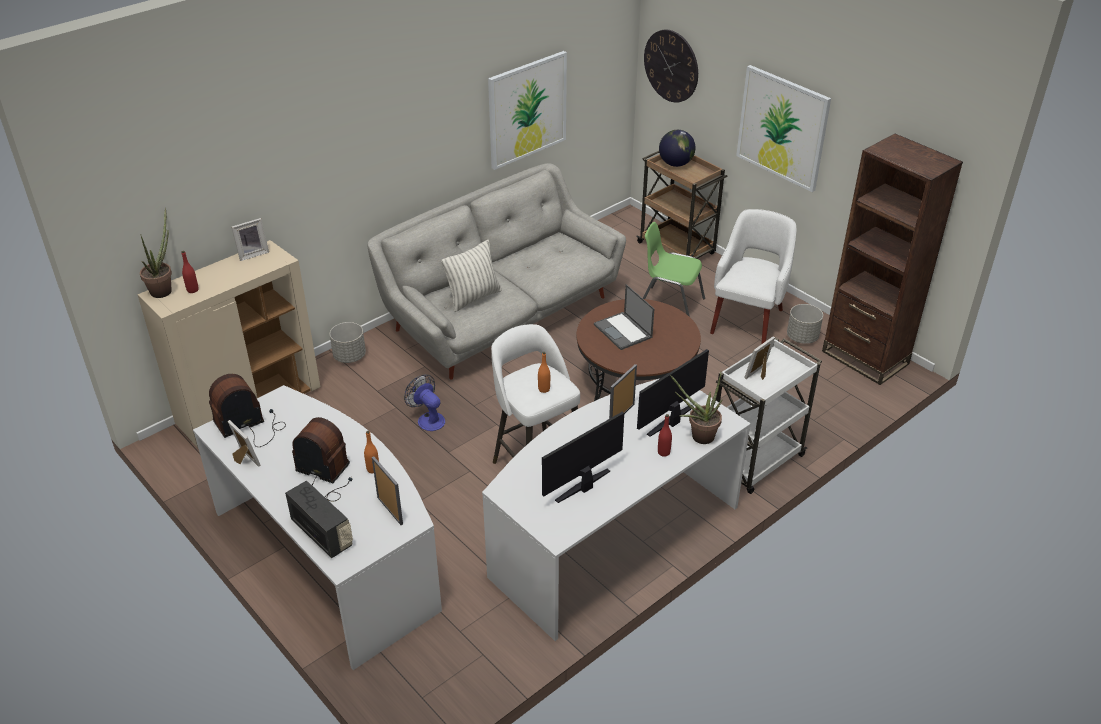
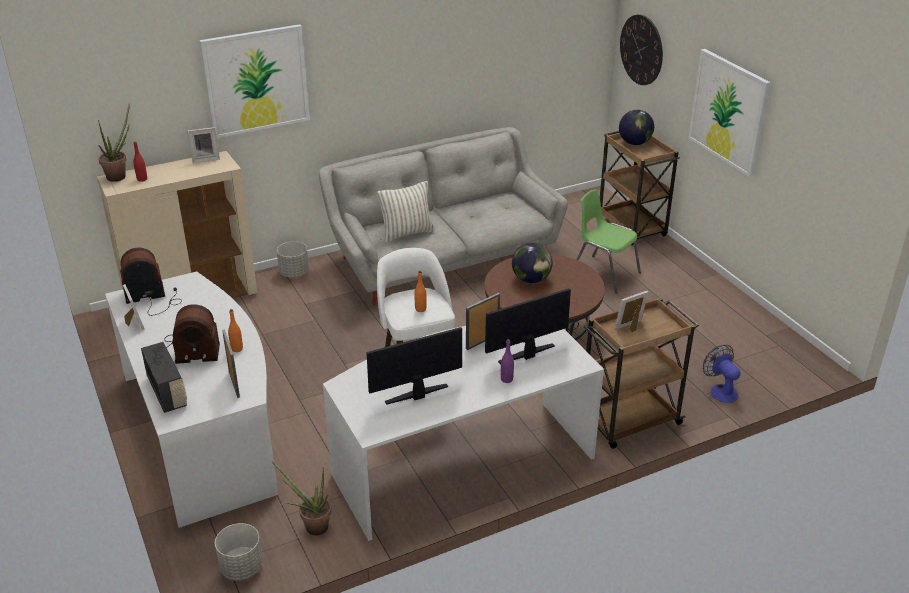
camera: 15 degrees right, 5 degrees down
(323, 478) = (191, 348): radio -> radio turned 135 degrees clockwise
(428, 419) = (339, 334): fan -> fan (720, 390)
(527, 109) = (494, 73): picture -> picture (256, 81)
(623, 331) = (531, 279): laptop -> globe
(663, 452) = (506, 379): red bottle -> purple bottle
(697, 437) = (546, 371): potted plant -> potted plant (312, 526)
(748, 319) = (675, 297): white armchair -> none
(754, 462) = (628, 421): white cart -> brown cart
(802, 337) = (723, 320): grey planter -> grey planter (241, 568)
(865, 358) = (781, 348): brown bookcase -> none

